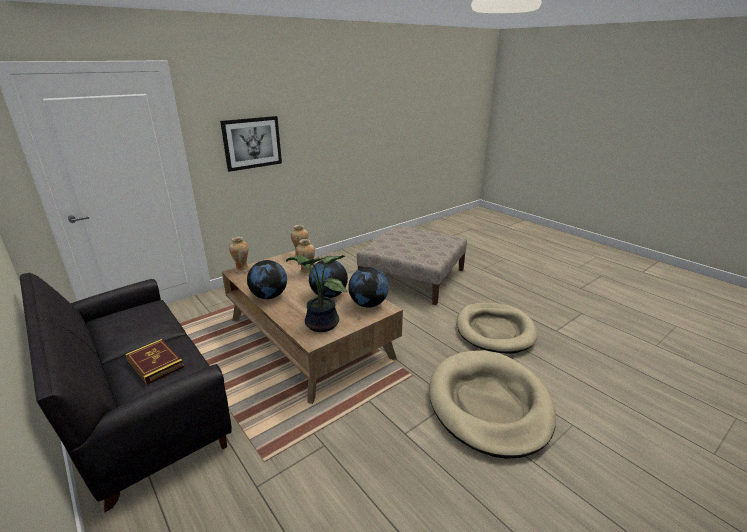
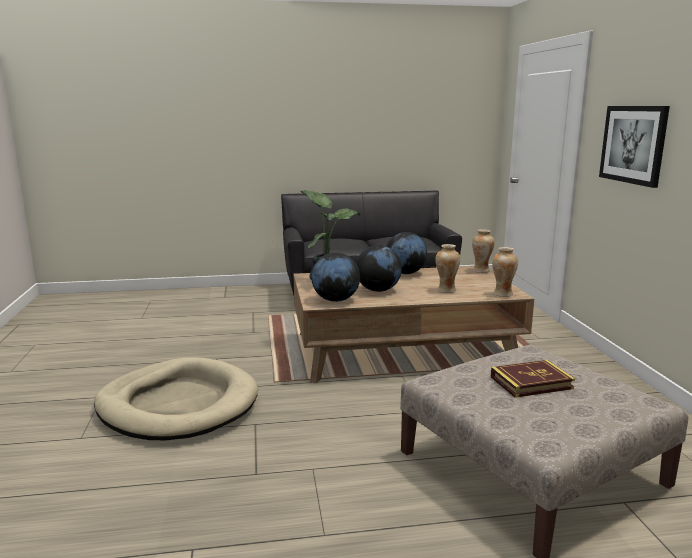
camera: 120 degrees right, 10 degrees down
(155, 364) = (337, 241): book -> book (531, 383)
(494, 330) = (276, 476): beige dog bed -> none

